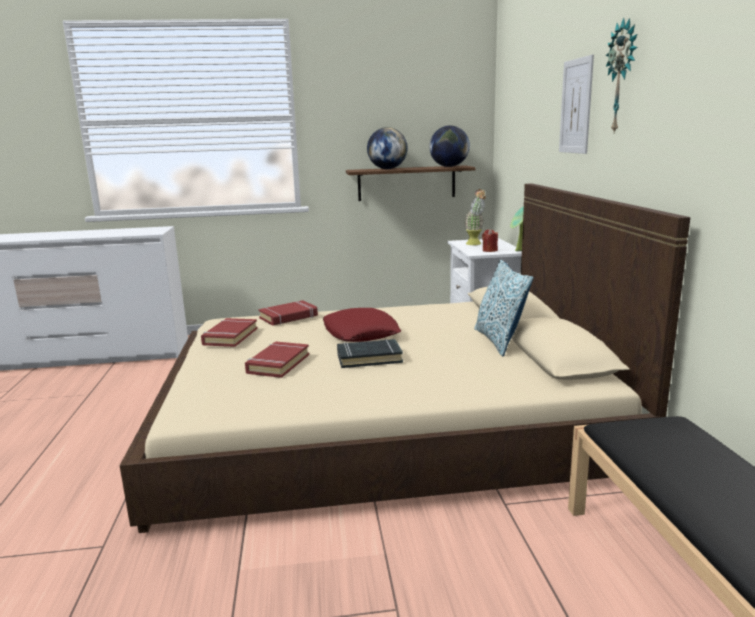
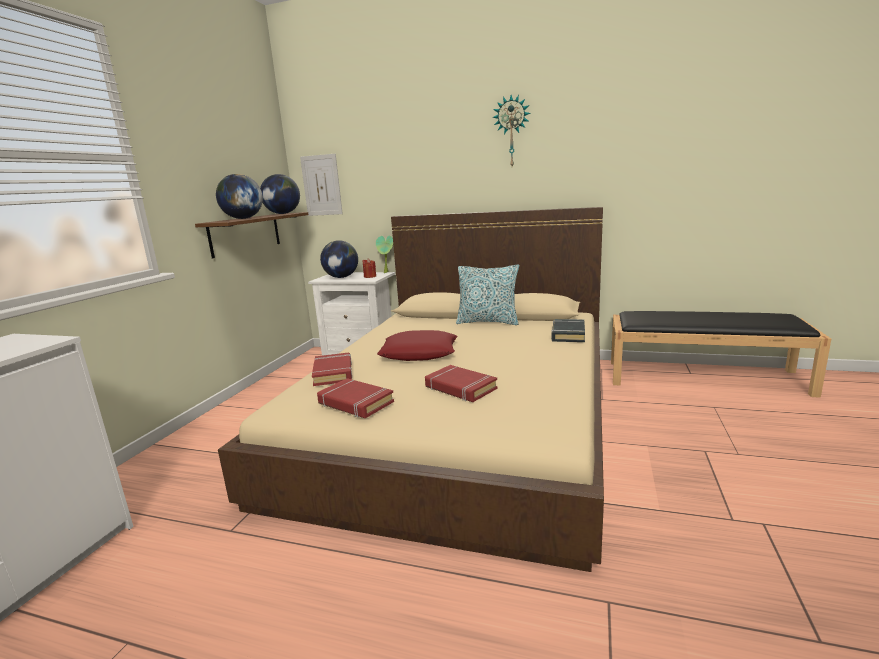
camera: 65 degrees left, 0 degrees up
(369, 358) = (484, 356): black book -> black book (568, 334)
(475, 244) = (341, 277): potted plant -> globe
(576, 106) = (450, 153): picture -> picture (321, 185)

